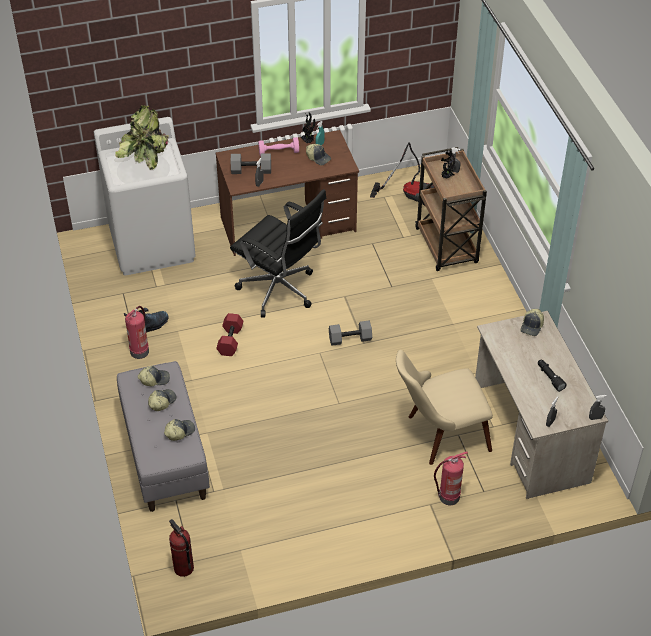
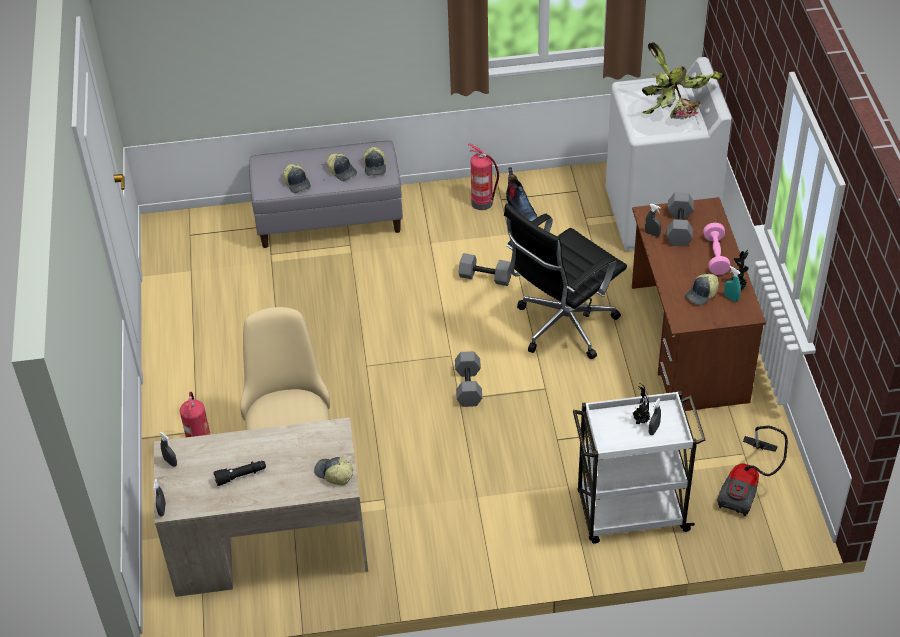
camera: 100 degrees right, 0 degrees up
(183, 568) = (184, 229): fire extinguisher -> none
(230, 340) = (486, 277): red dumbbell -> grey dumbbell
(447, 247) = (630, 512): brown cart -> white cart

